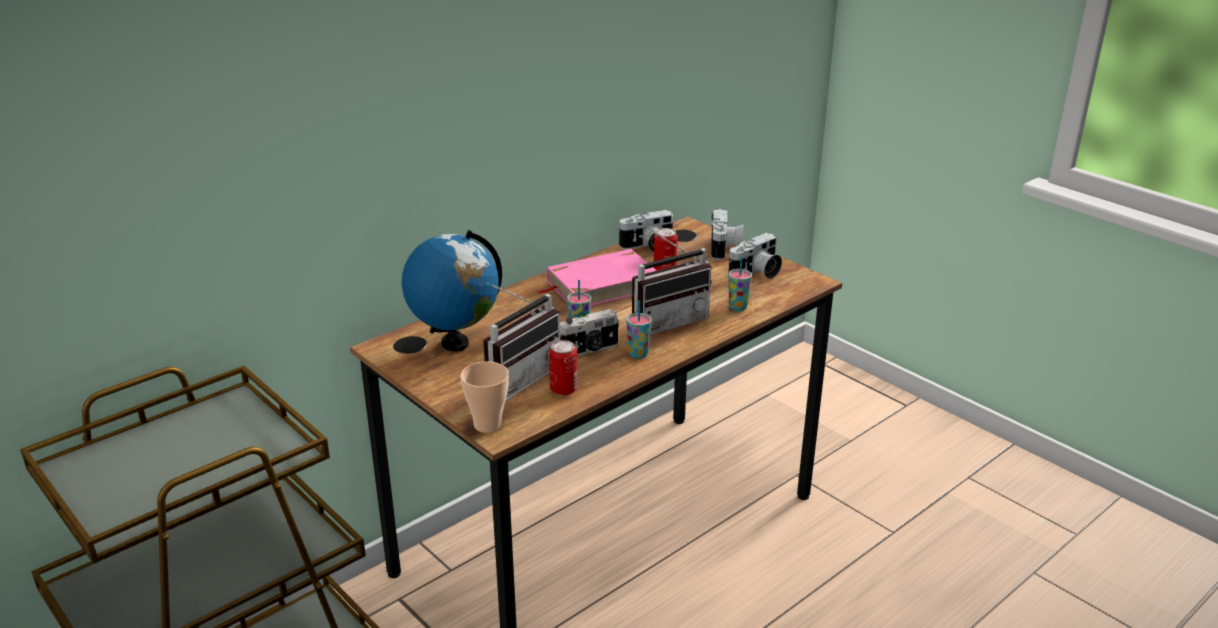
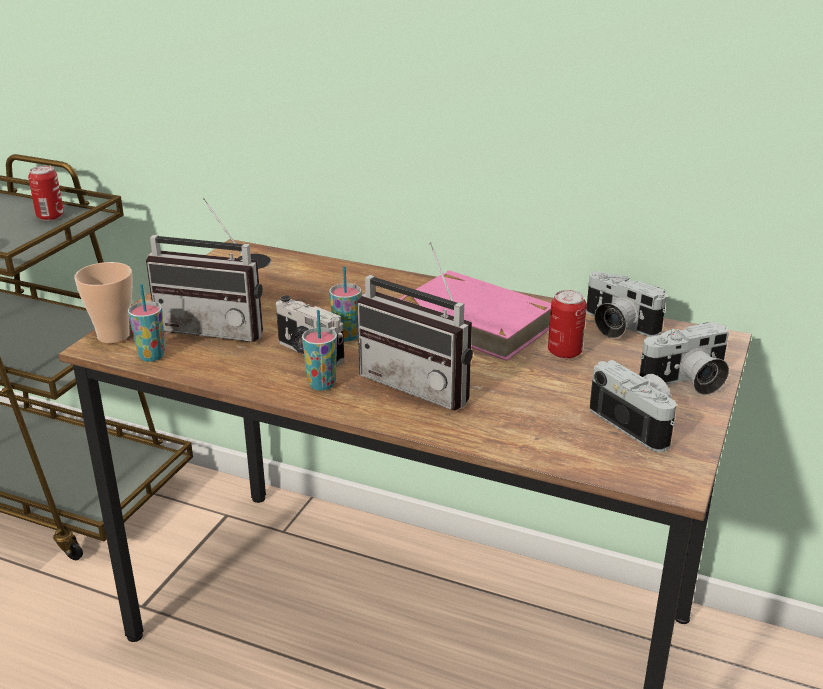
camera: 65 degrees right, 0 degrees up
(455, 343) = (268, 279): globe -> none
(563, 389) = (208, 358): can -> can (50, 216)
(738, 307) = (514, 429): cup -> cup (151, 356)
(756, 273) = (638, 423): camera -> camera turned 150 degrees counterclockwise

